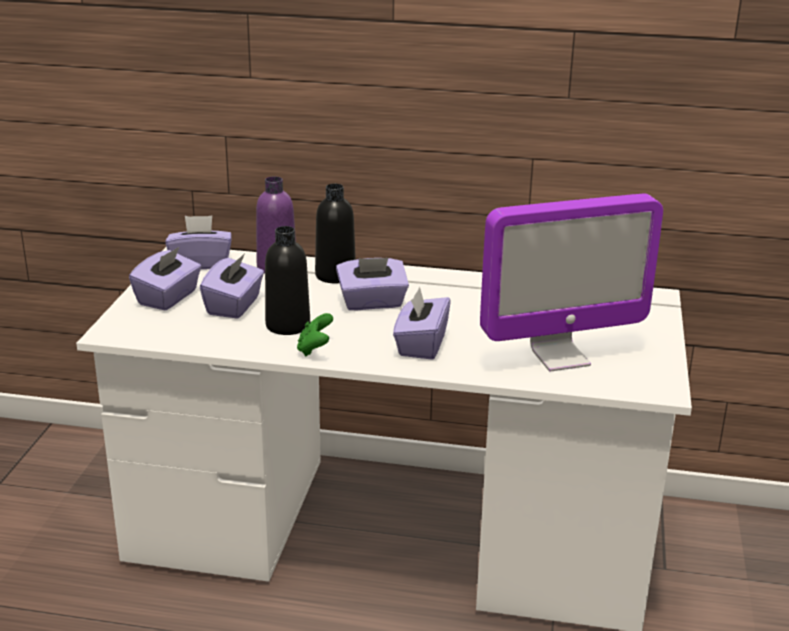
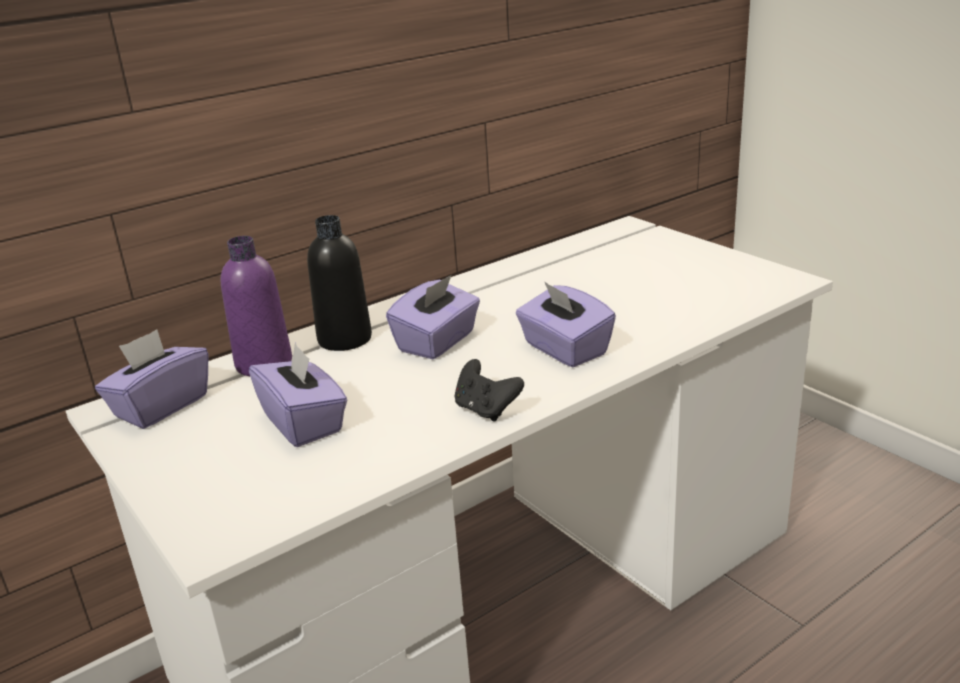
camera: 45 degrees left, 0 degrees up
(168, 298) = (202, 461): purple tissue box -> none
(288, 325) = (407, 406): black bottle -> none
(315, 349) = (486, 410): green game controller -> black game controller
(559, 357) = (679, 297): monitor -> none

